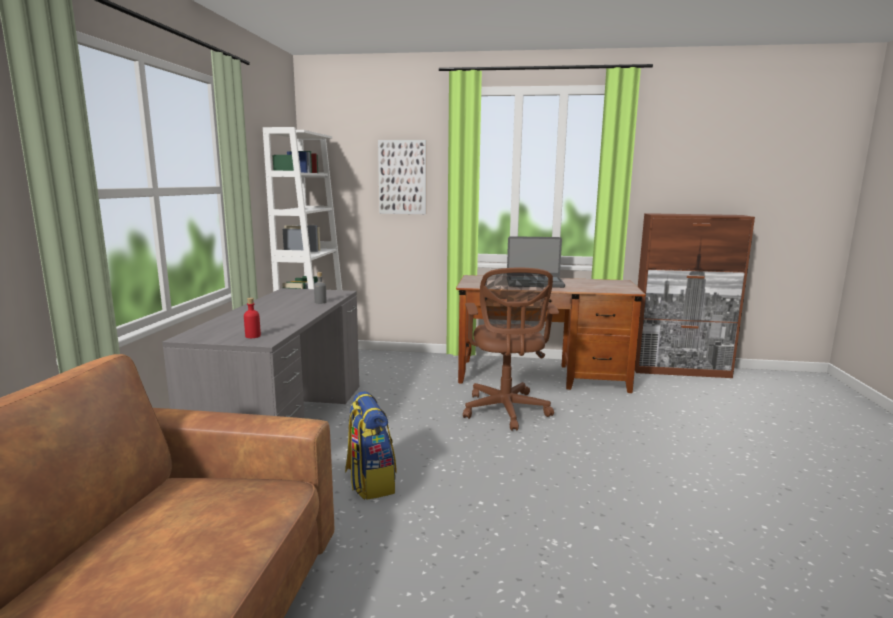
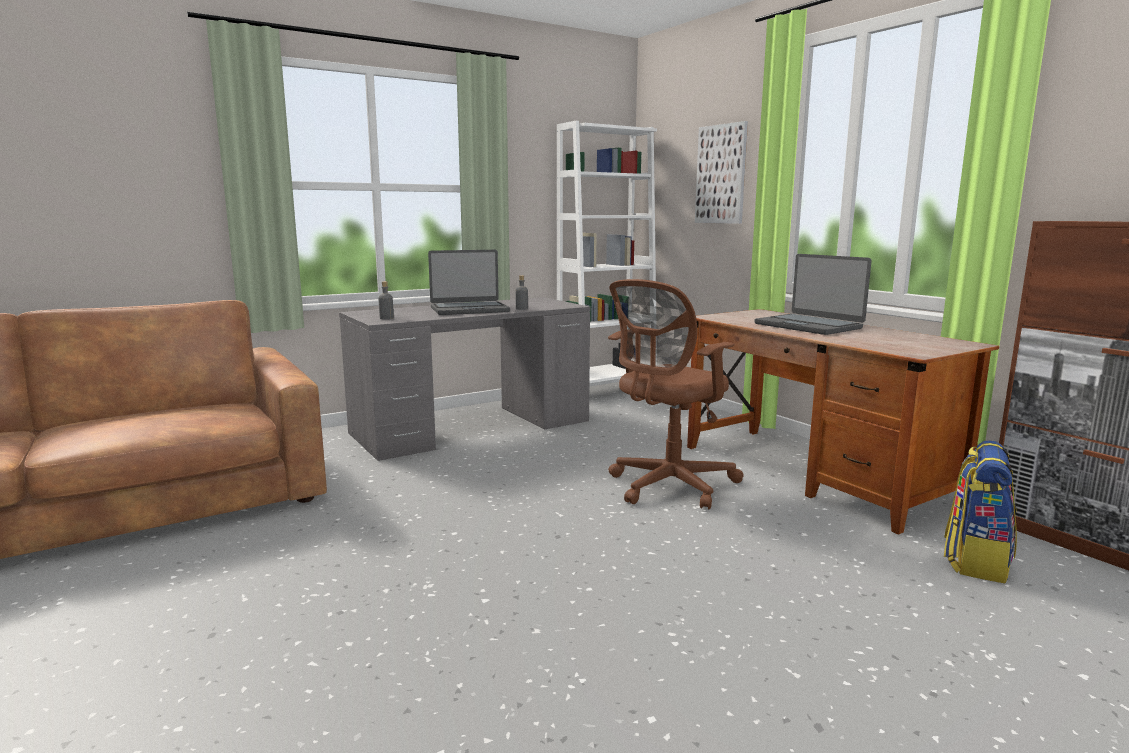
camera: 50 degrees right, 0 degrees up
(253, 336) = (386, 318): red bottle -> grey bottle
(284, 311) = (469, 310): none -> laptop
(370, 482) = (424, 483): backpack -> backpack (975, 561)

